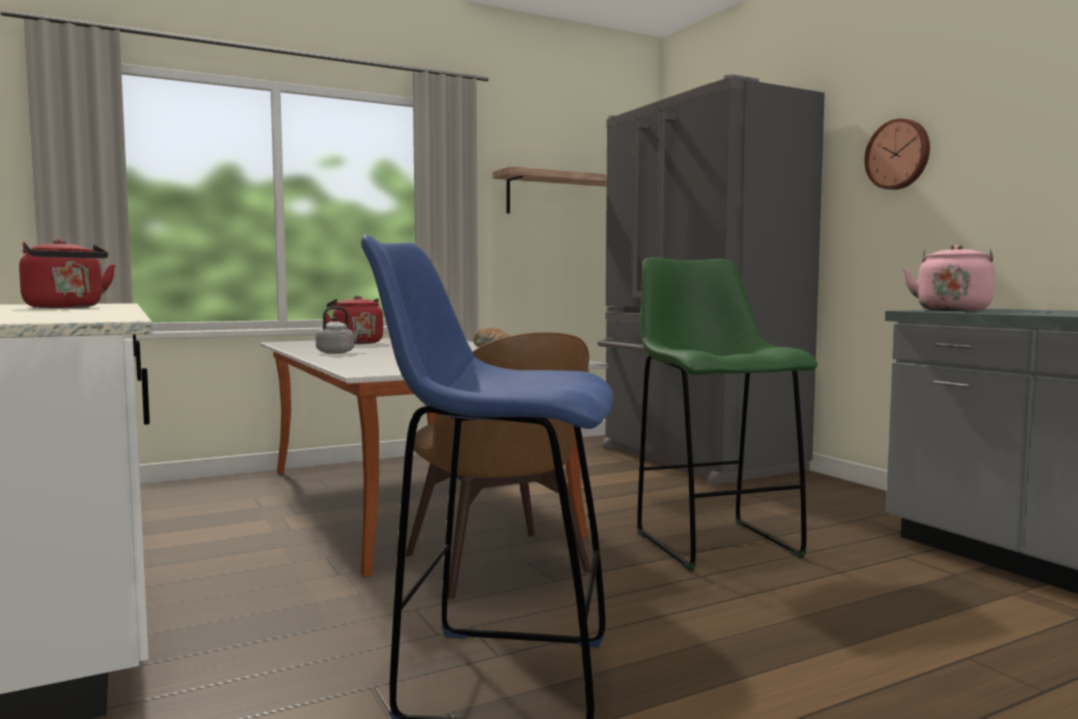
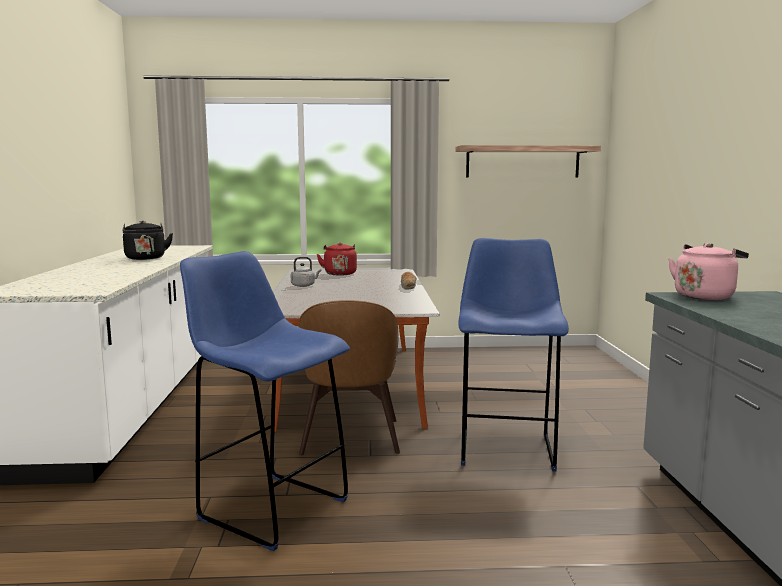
camera: 25 degrees right, 5 degrees up
(66, 307) = (146, 258): red kettle -> black kettle
(696, 459) = (588, 377): grey fridge -> none
(714, 543) = (506, 448): green stool -> blue stool
(898, 154) = (738, 144): wall clock -> none

